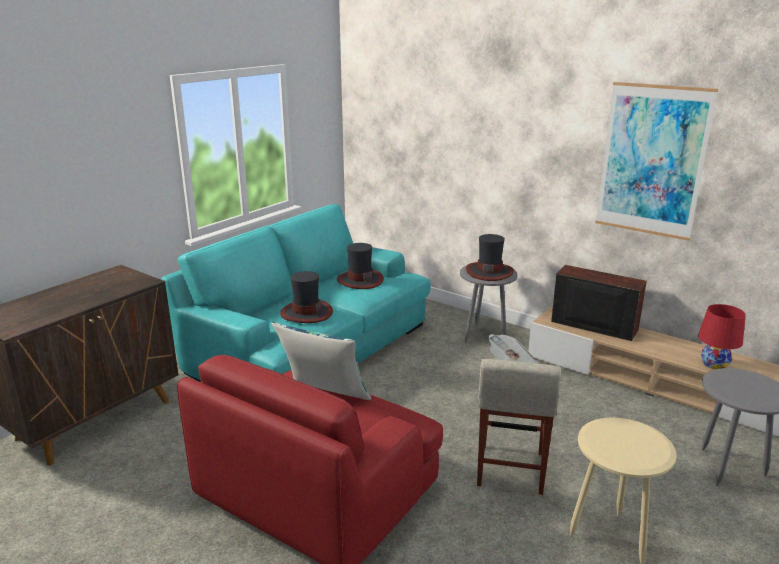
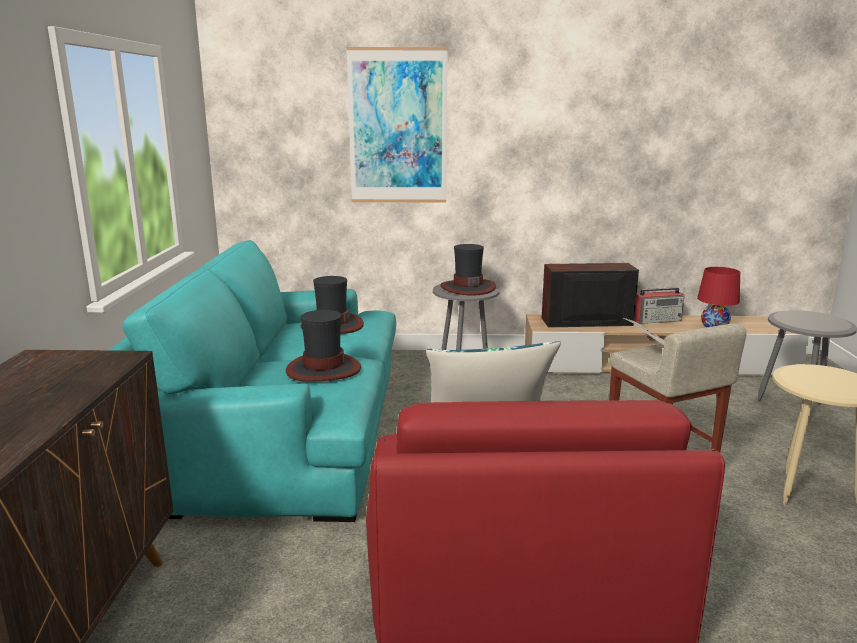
camera: 35 degrees left, 5 degrees down
(652, 161) = (618, 139): picture -> picture (398, 127)
(665, 342) = (657, 320): none -> radio

